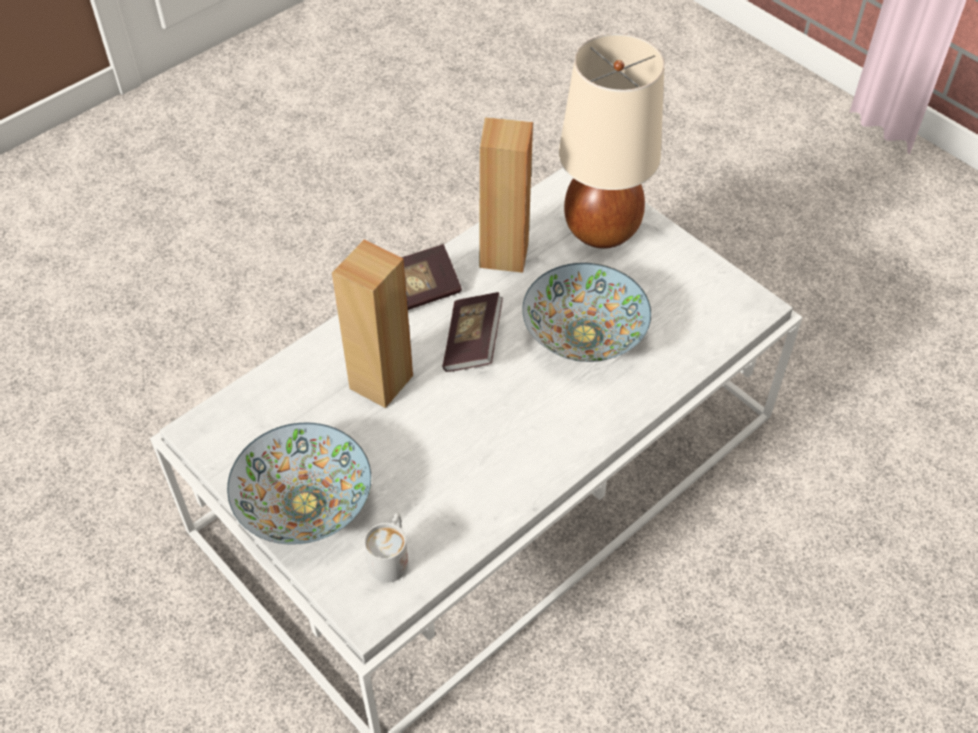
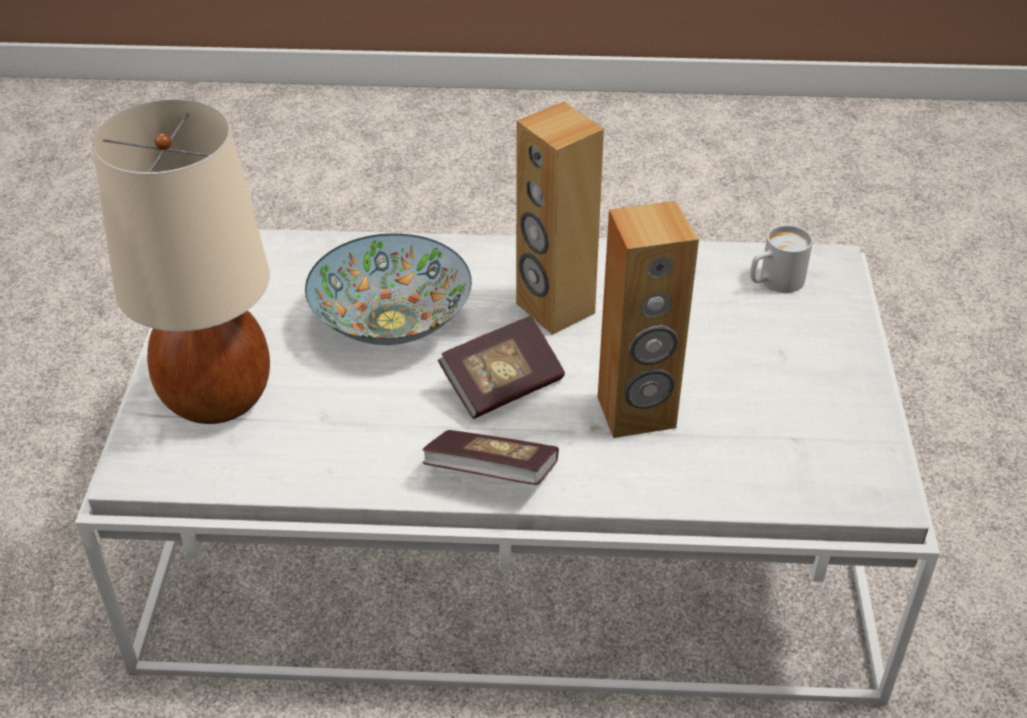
camera: 135 degrees left, 10 degrees down
(305, 503) = (818, 362): bowl -> none
(504, 254) = (347, 446): brown speaker -> brown speaker (554, 309)

